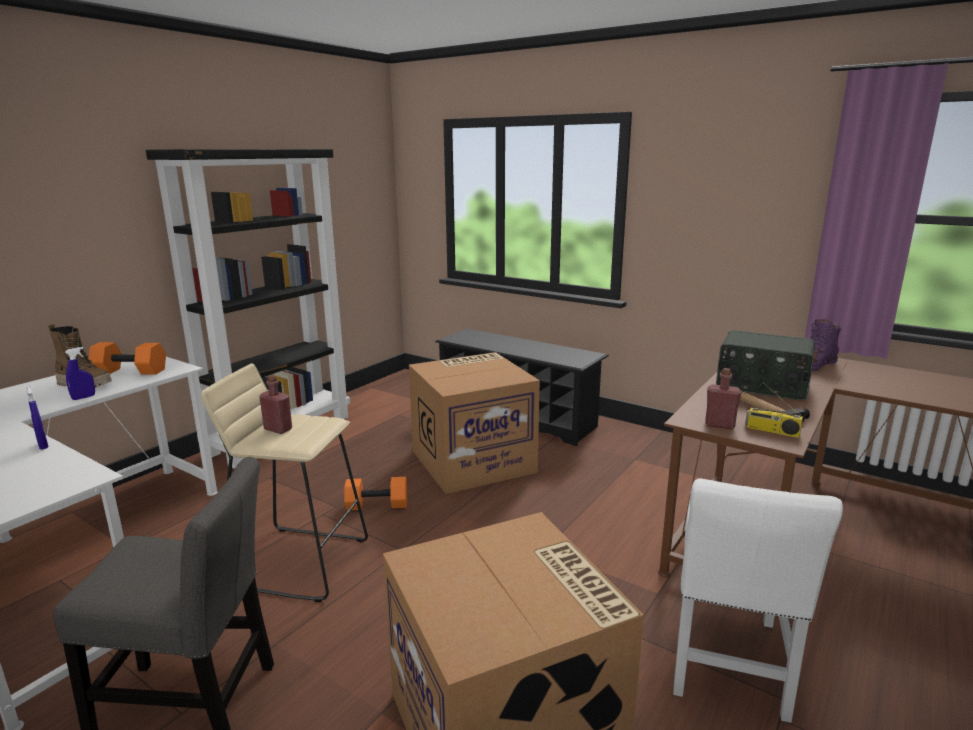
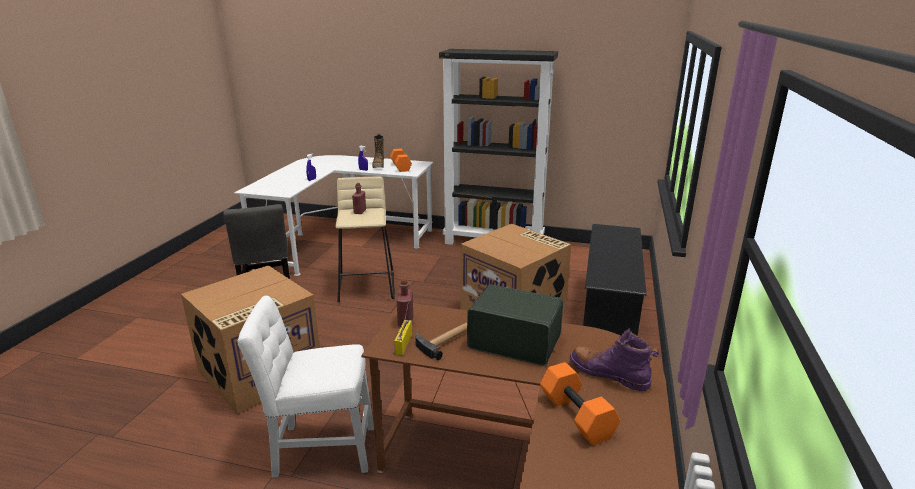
camera: 70 degrees right, 5 degrees up
(376, 505) = (432, 293): orange dumbbell -> orange dumbbell (575, 416)
(762, 386) = (514, 342): radio -> radio turned 105 degrees clockwise

